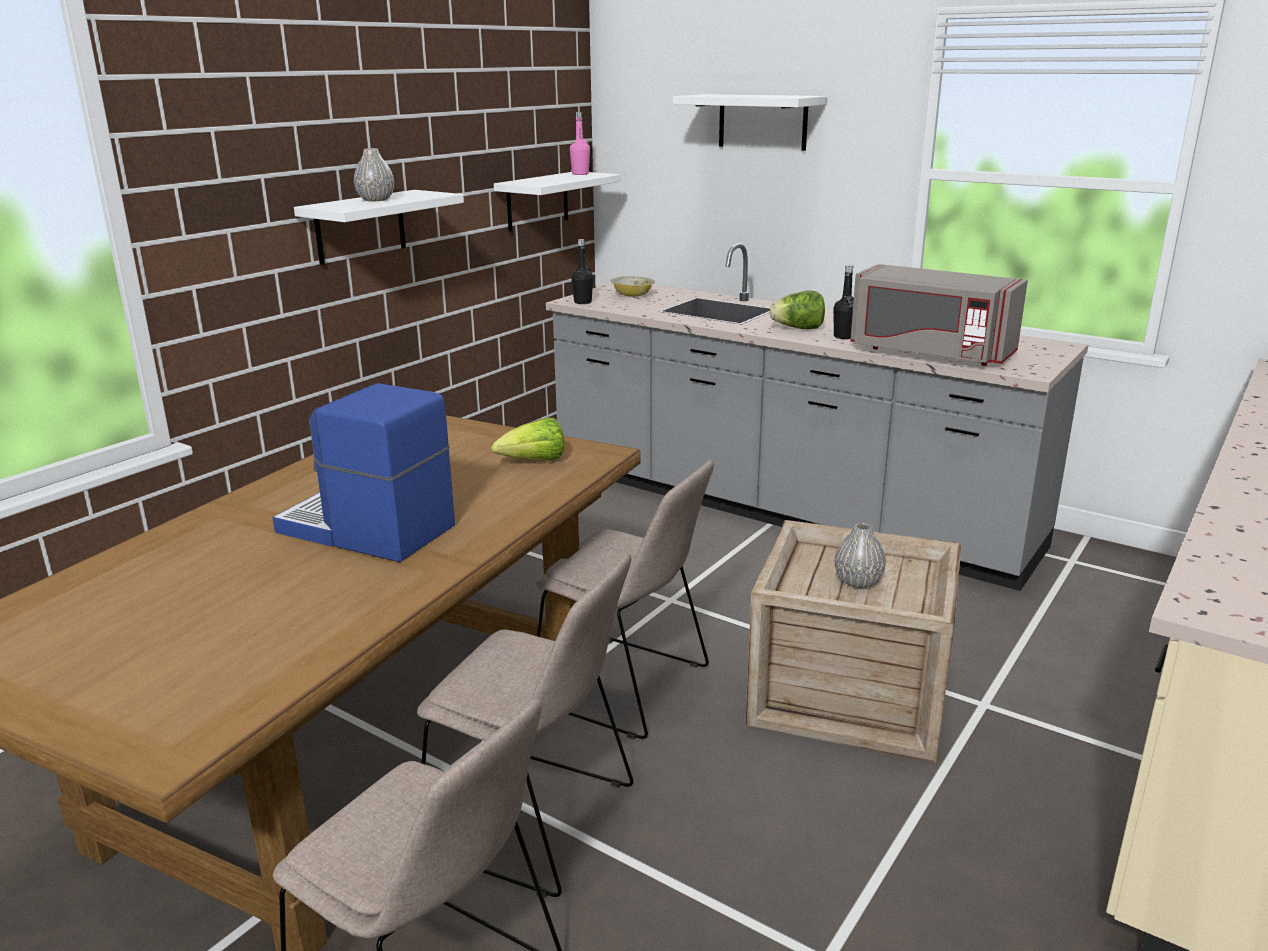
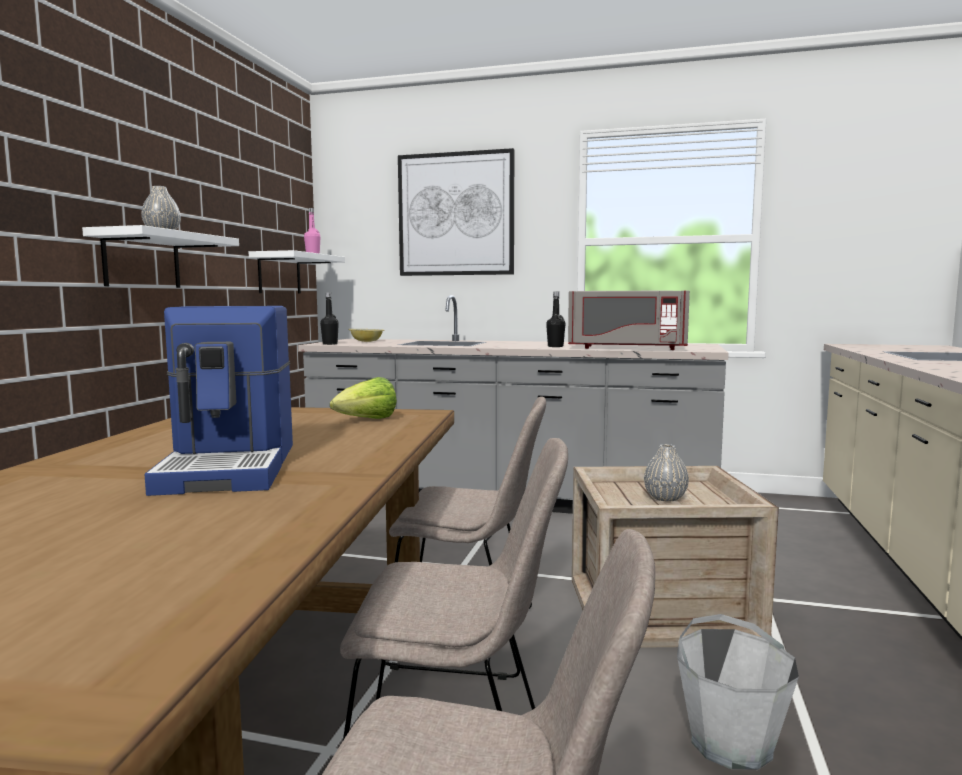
camera: 20 degrees left, 15 degrees down
(366, 530) = (233, 467): coffee machine -> coffee machine turned 105 degrees counterclockwise
(762, 121) = (456, 214): white shelf -> picture
(798, 328) = (517, 345): lettuce -> none
(800, 849) = (731, 742): none -> grey bucket

